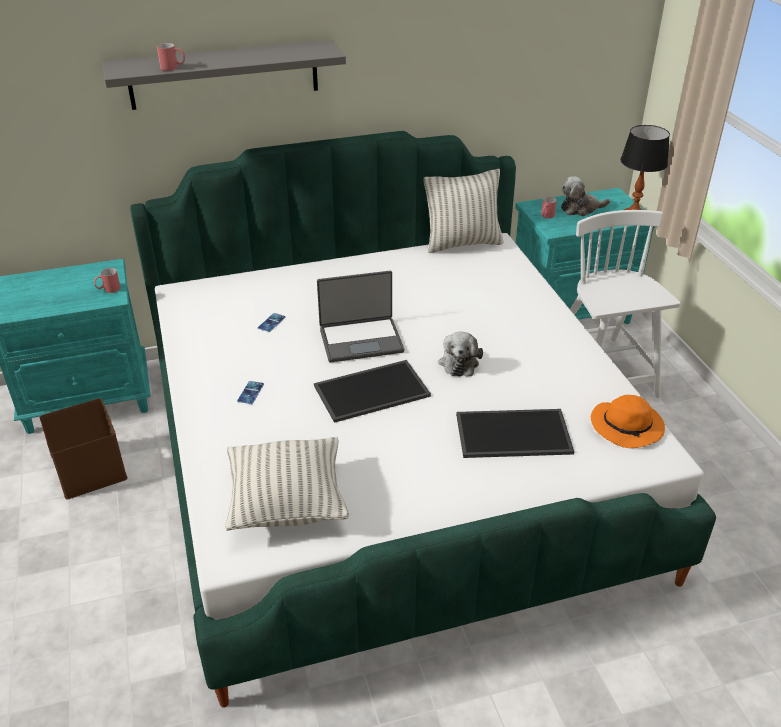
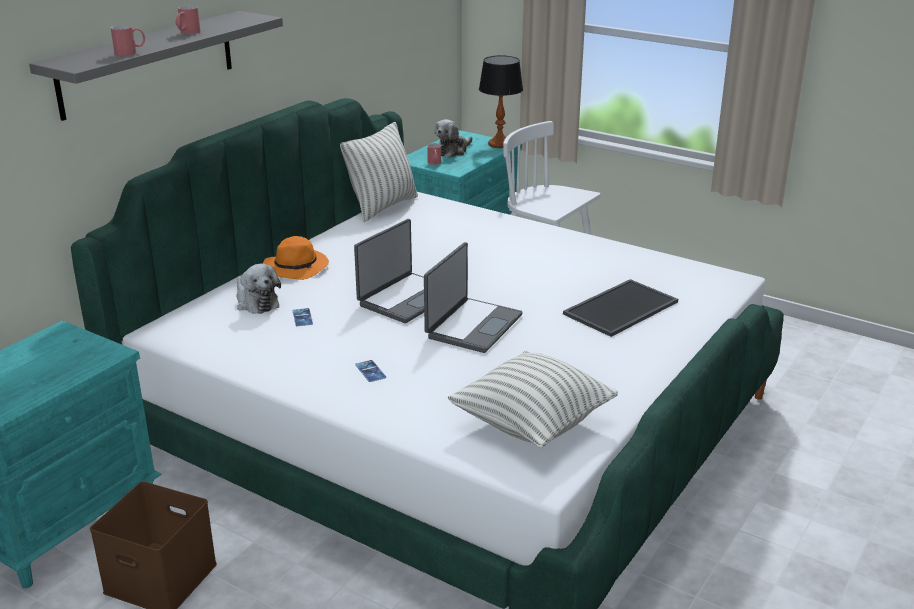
camera: 40 degrees left, 10 degrees down
(108, 290) = (93, 349): red mug -> red mug (187, 33)
(372, 390) = (472, 326): tray -> laptop
(459, 361) = (509, 282): plush toy -> plush toy (256, 302)
(627, 427) = (685, 273): orange hat -> orange hat (297, 267)

